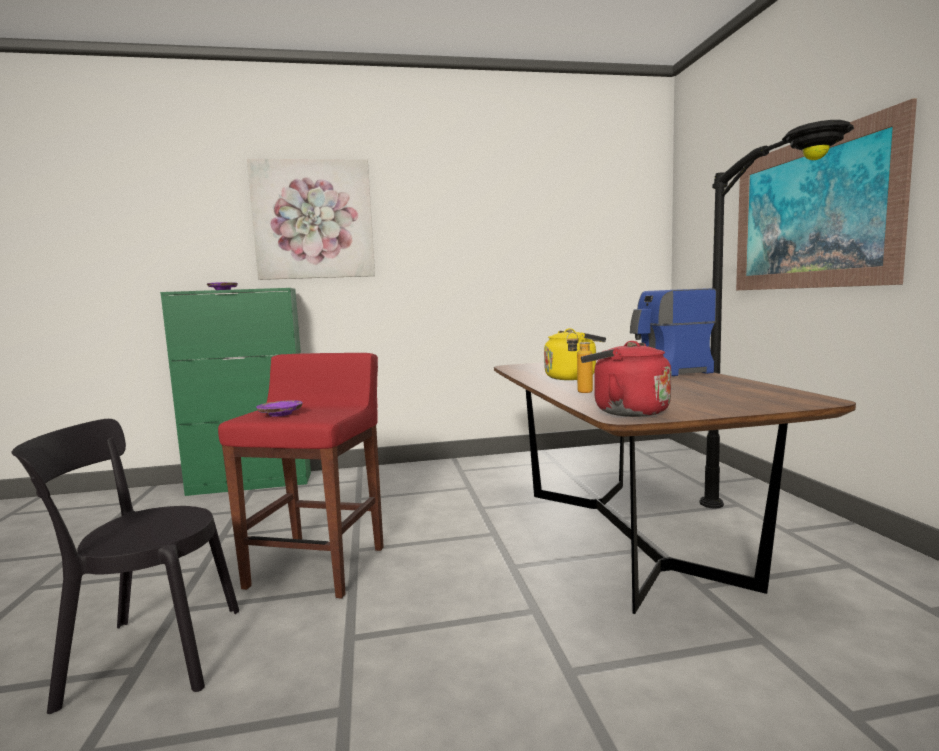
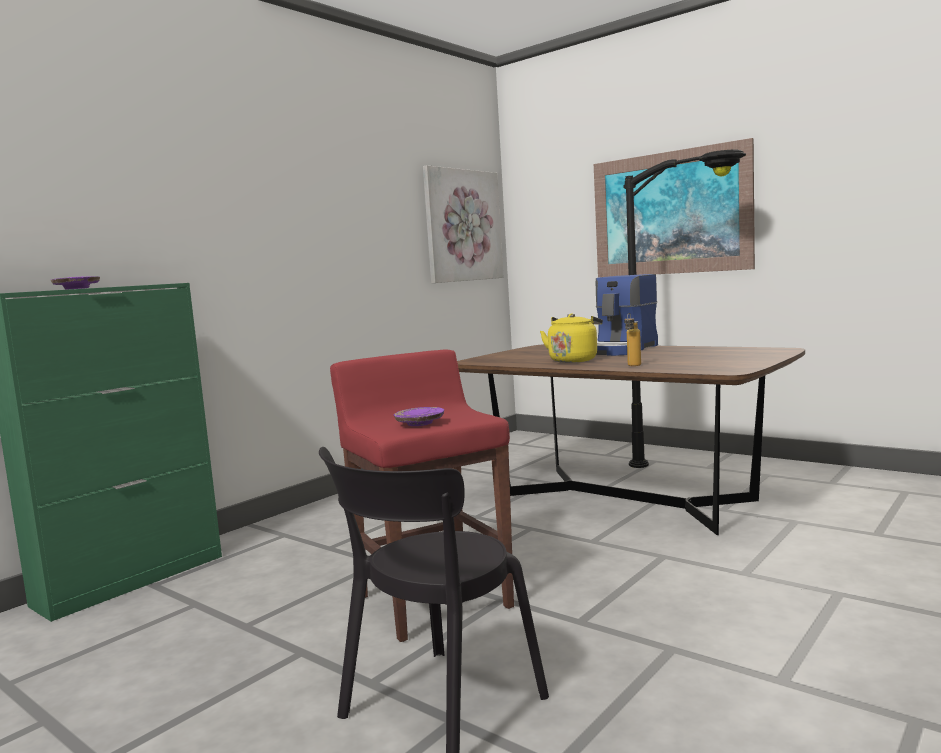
camera: 40 degrees left, 0 degrees up
(313, 220) = (176, 188): picture -> picture (463, 225)
(625, 411) = (718, 369): red kettle -> none

